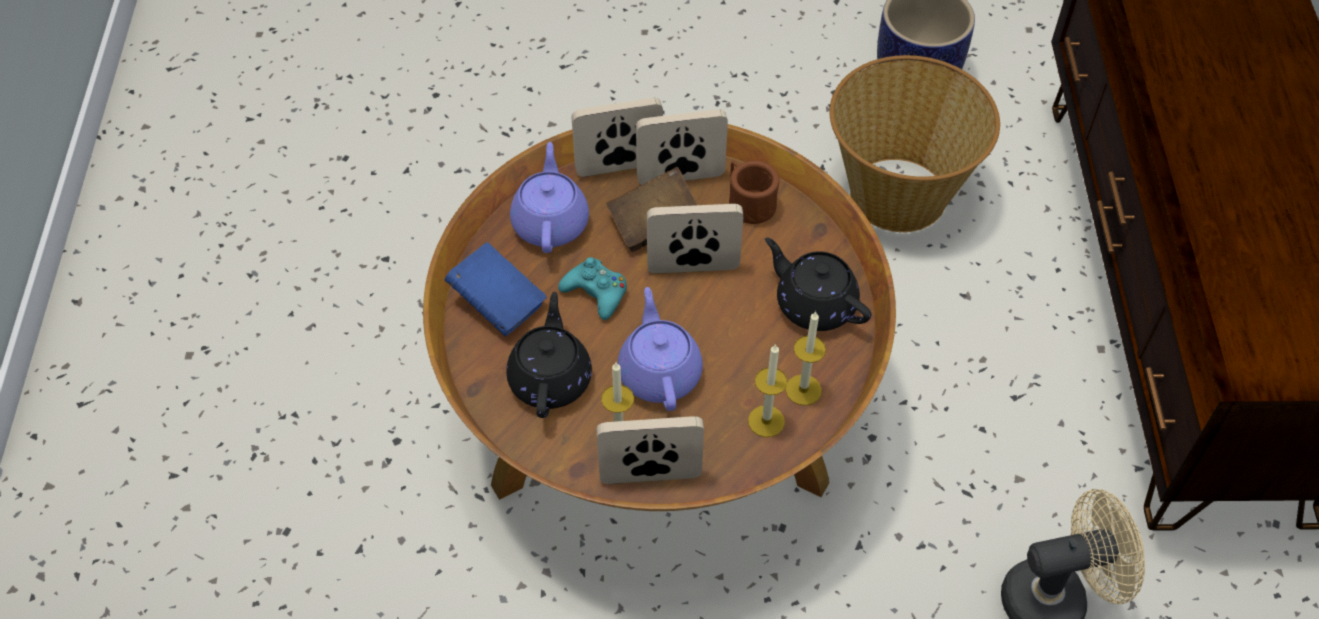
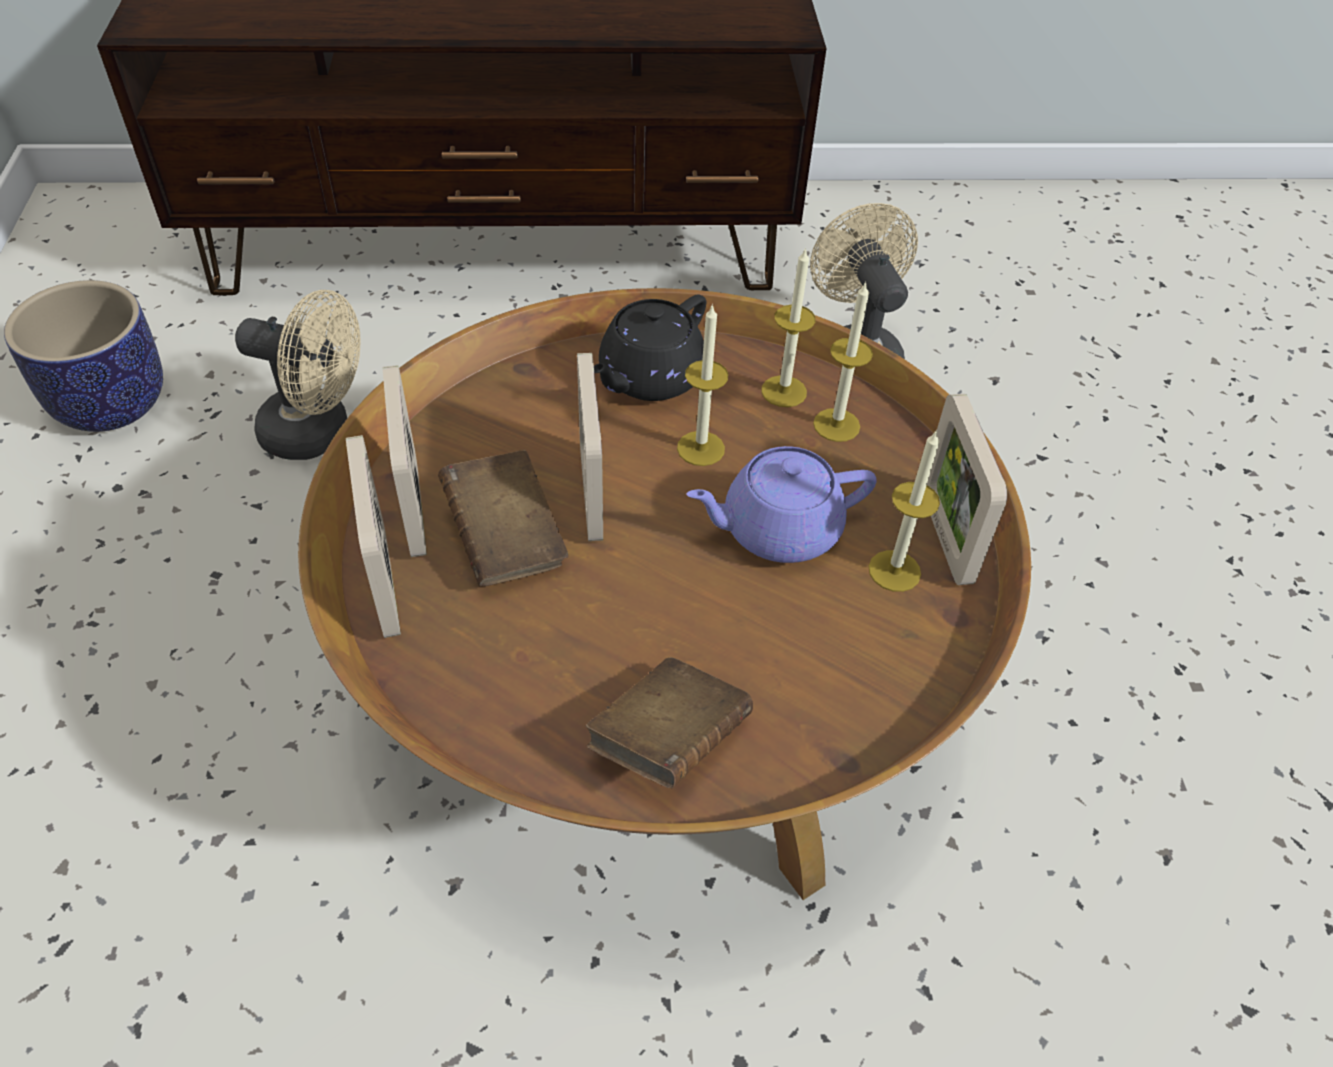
camera: 95 degrees left, 5 degrees down
(498, 303) = (668, 741): blue book -> brown book
(550, 222) = (496, 674): purple teapot -> none
(550, 378) = (807, 657): black teapot -> none
(596, 293) = (641, 607): turquoise game controller -> none
(739, 332) = (700, 448): none -> candle
(748, 202) = (472, 435): brown mug -> none
(898, 193) = (319, 433): basket -> beige fan

